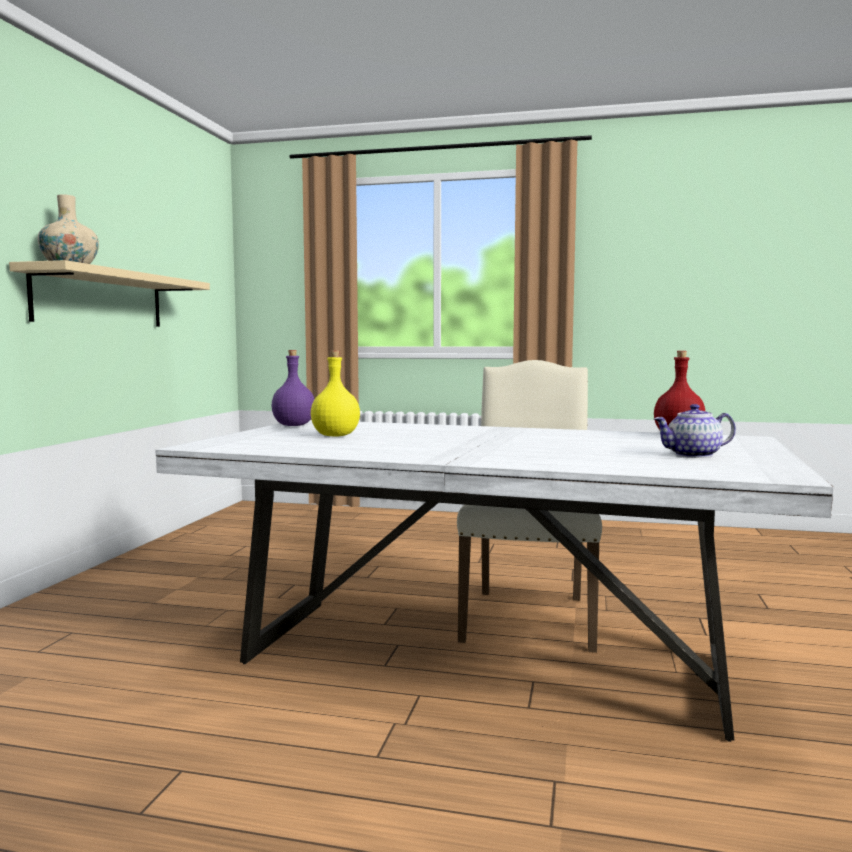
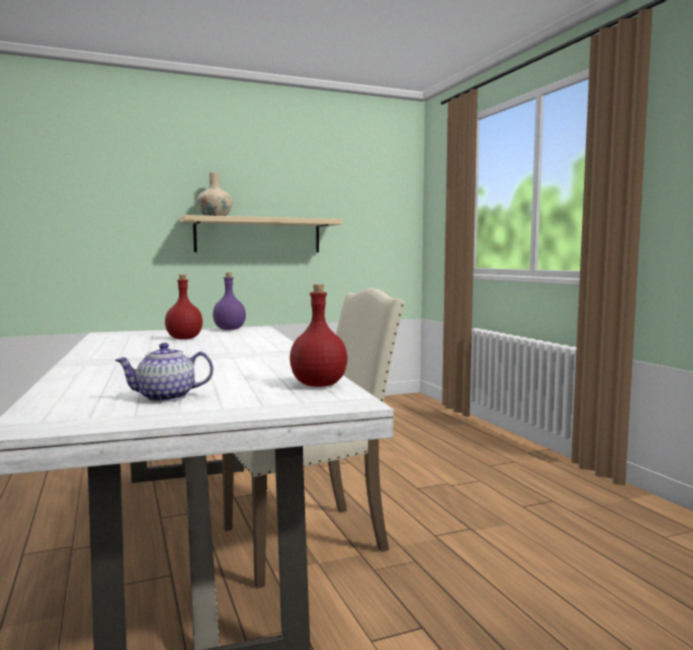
camera: 55 degrees right, 0 degrees up
(336, 436) = (184, 338): yellow bottle -> red bottle
(693, 455) = (165, 397): teapot -> teapot turned 60 degrees counterclockwise

